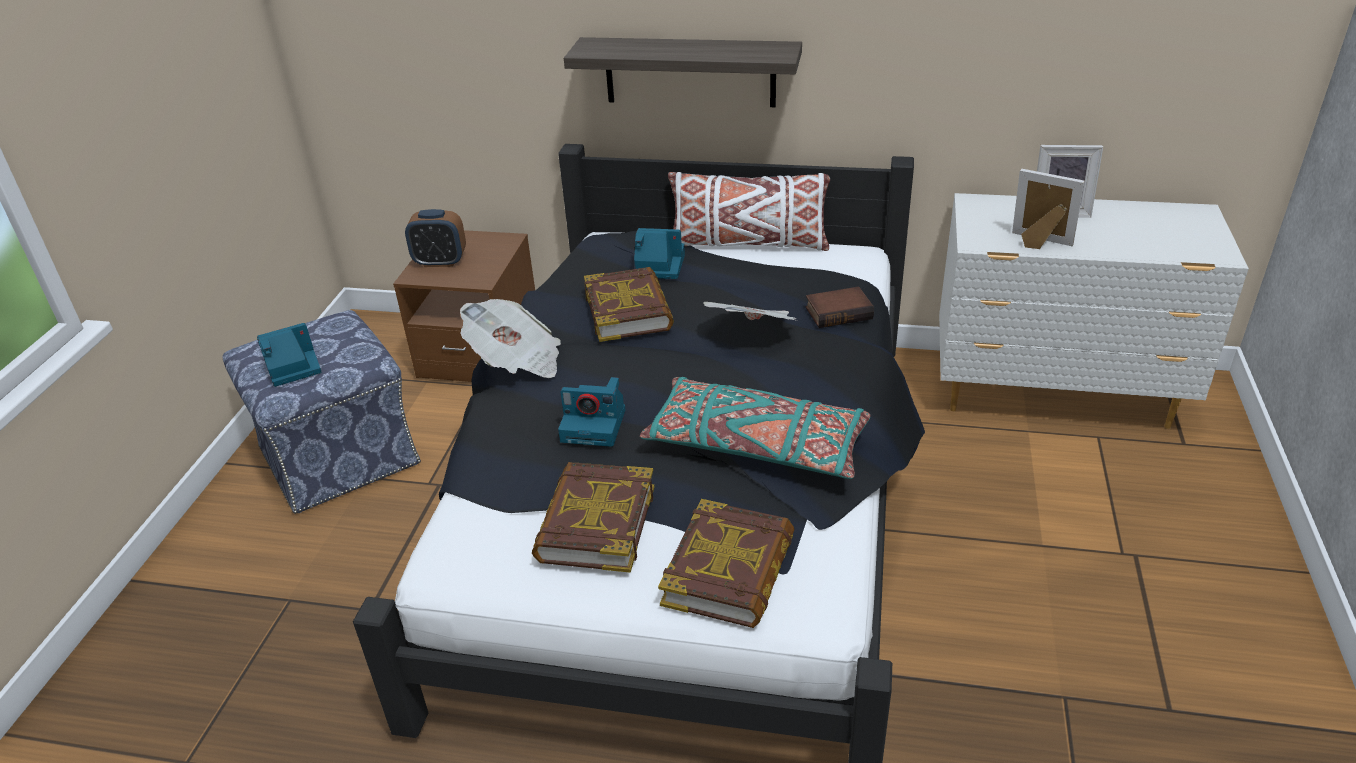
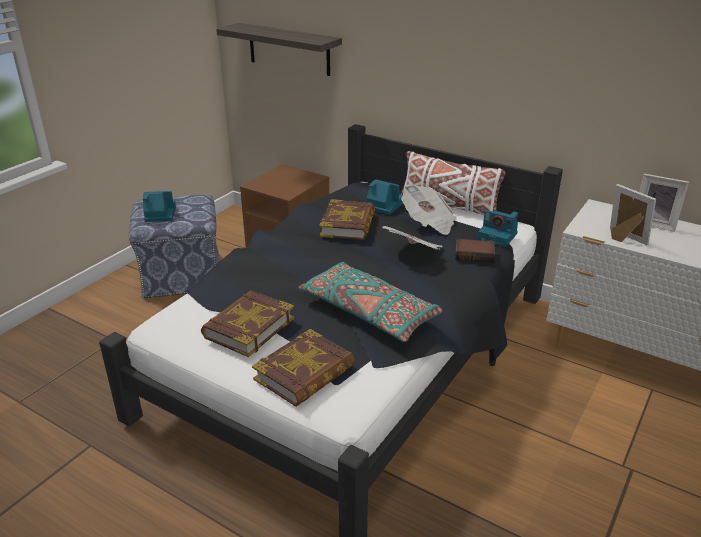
camera: 20 degrees right, 5 degrees down
(440, 262) = (272, 180): alarm clock -> none
(516, 361) = (267, 236): newspaper -> newspaper (428, 223)
(595, 425) = (285, 278): camera -> camera (498, 236)
(690, 72) = (431, 90): shelf -> shelf (289, 49)

